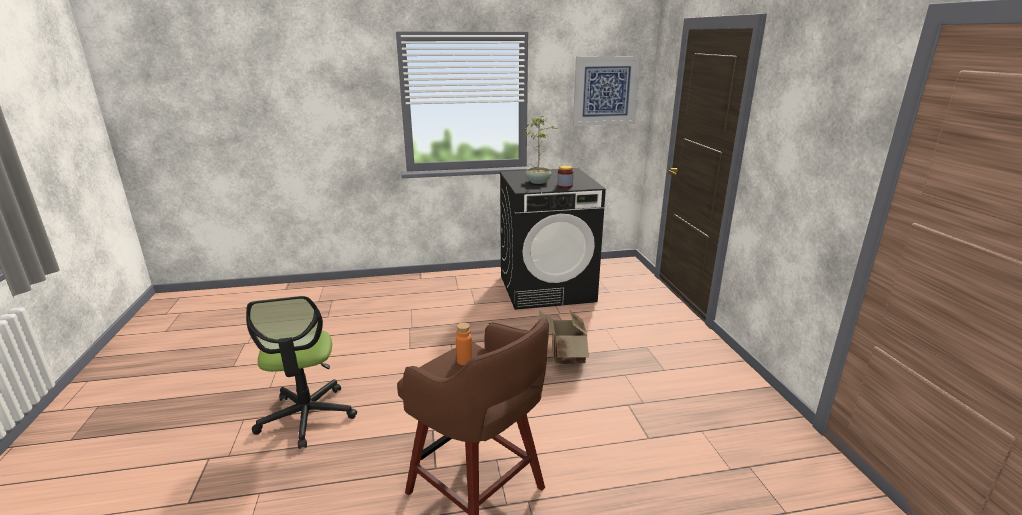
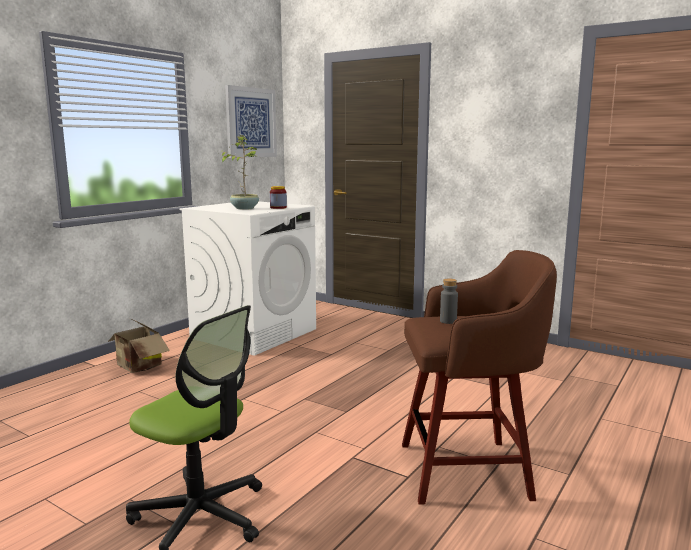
camera: 45 degrees left, 10 degrees down
(464, 360) = (448, 321): orange bottle -> grey bottle
(547, 288) = (254, 333): black washing machine -> white washing machine
(564, 356) = (359, 368): cardboard box -> cardboard box (136, 367)

